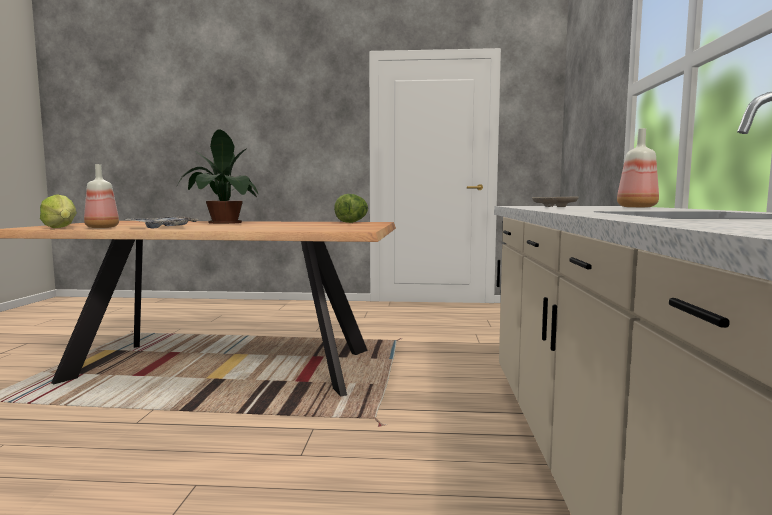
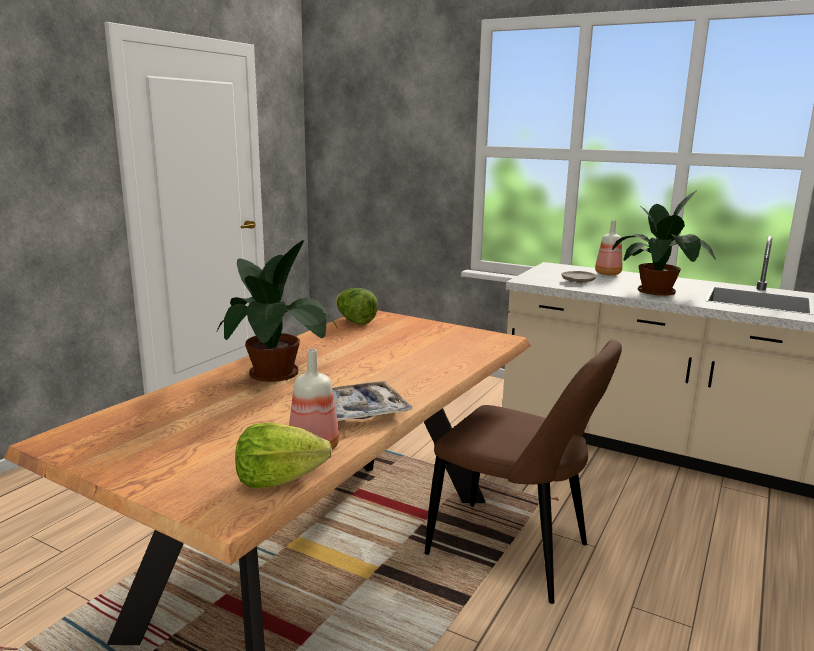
camera: 65 degrees left, 10 degrees up
(266, 419) = (515, 552): none -> brown chair
(592, 209) = (660, 291): none -> potted plant

